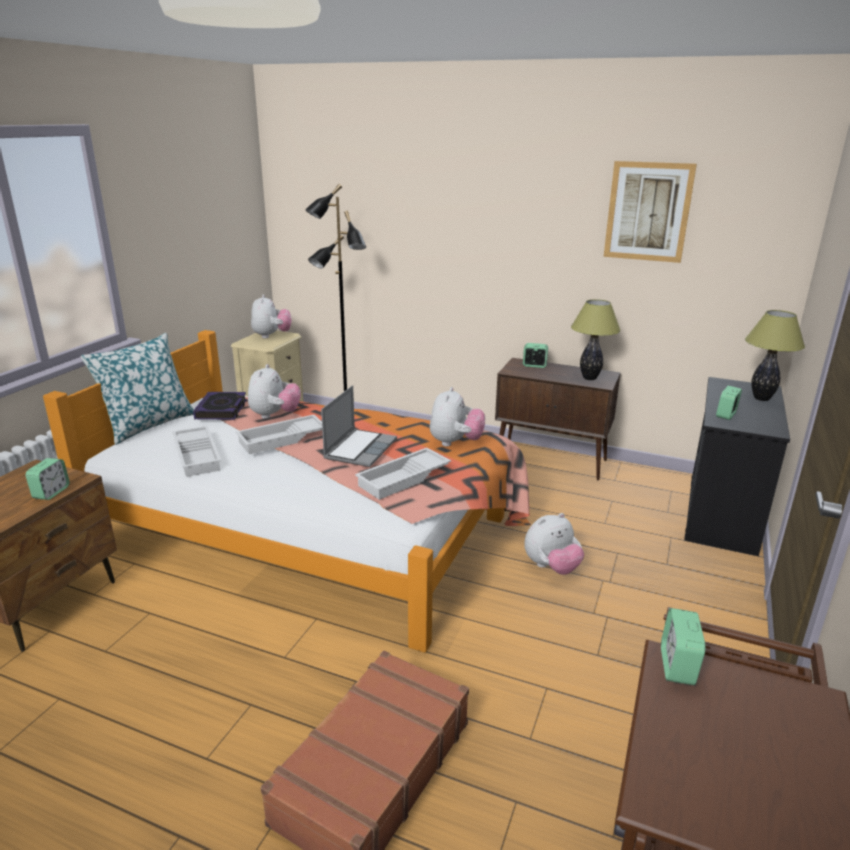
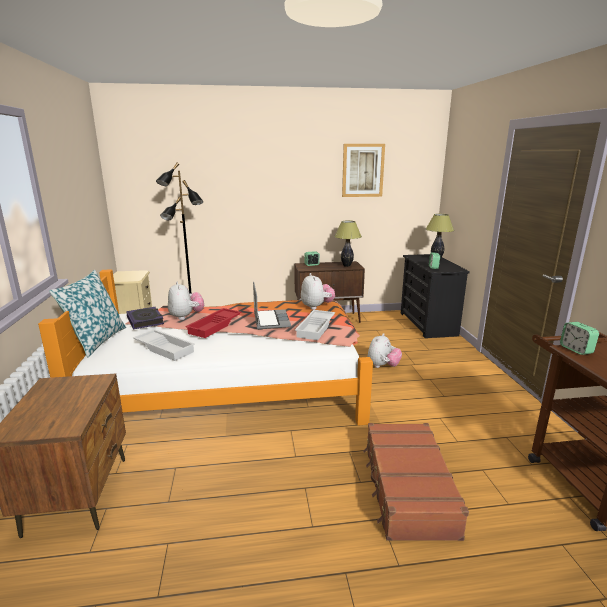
camera: 30 degrees left, 5 degrees down
(51, 492) = (90, 392): alarm clock -> none
(271, 336) = (128, 274): plush toy -> none
(282, 439) = (215, 326): white tray -> red tray

